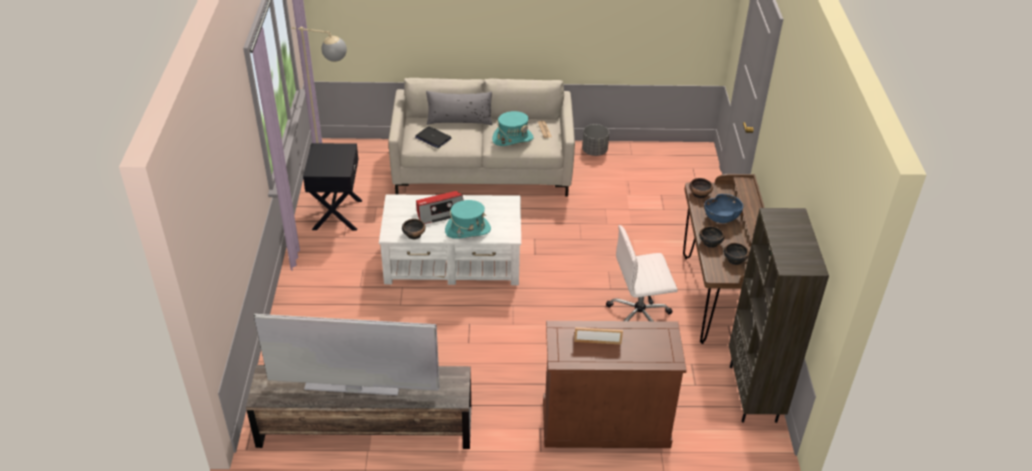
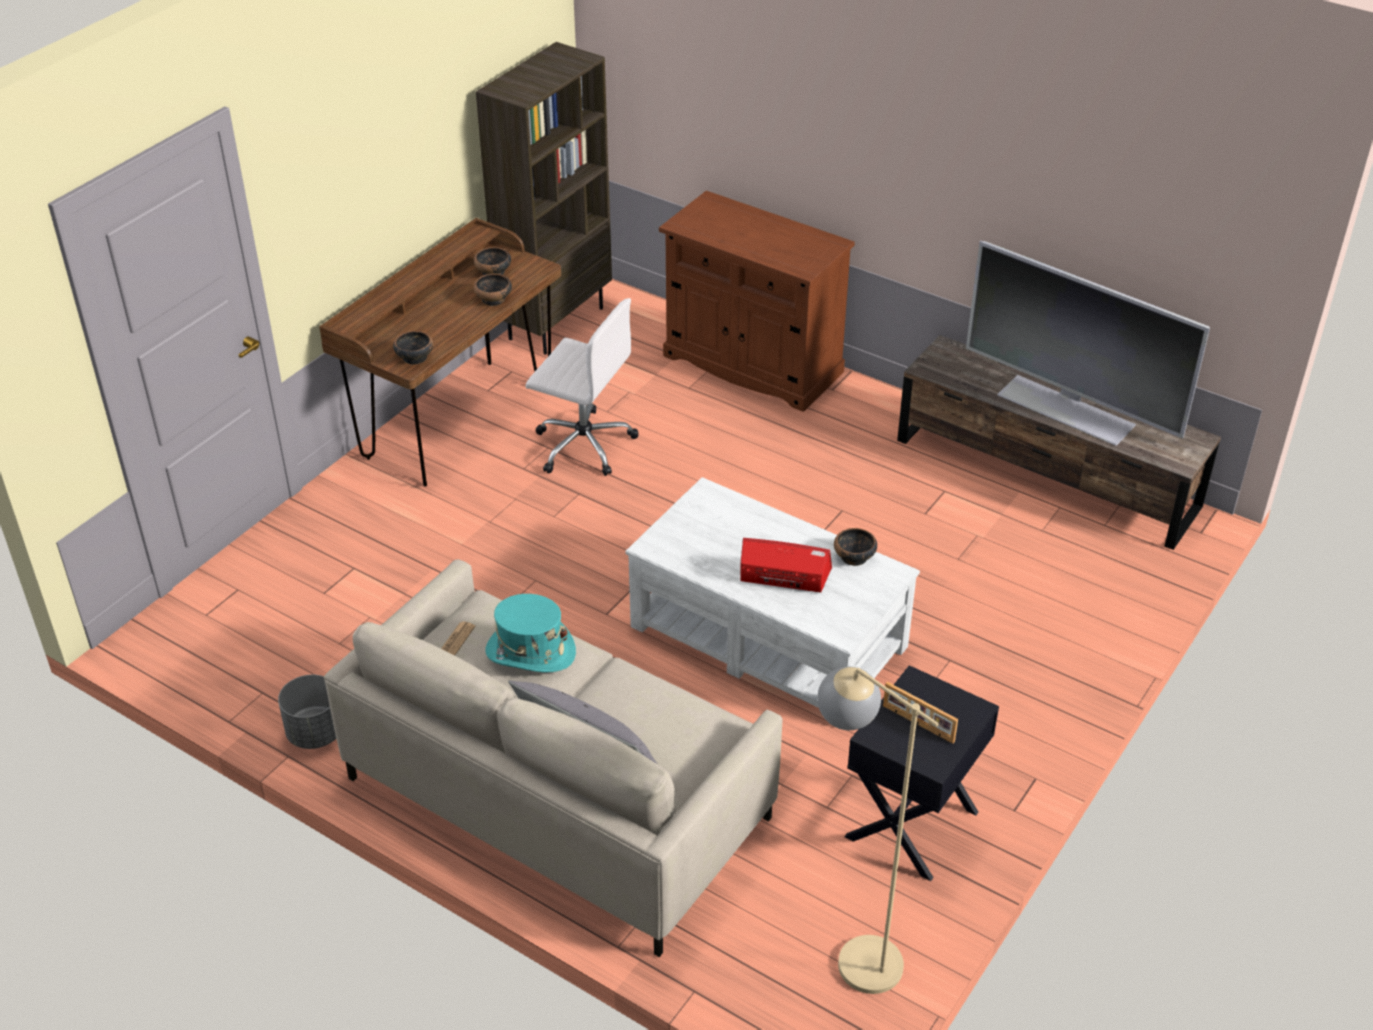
camera: 145 degrees left, 0 degrees up
(433, 138) = (675, 724): laptop -> none
(468, 230) = (763, 528): turquoise hat -> none
(597, 341) = (772, 242): picture frame -> picture frame (917, 724)
(721, 217) = (434, 319): blue bowl -> none

